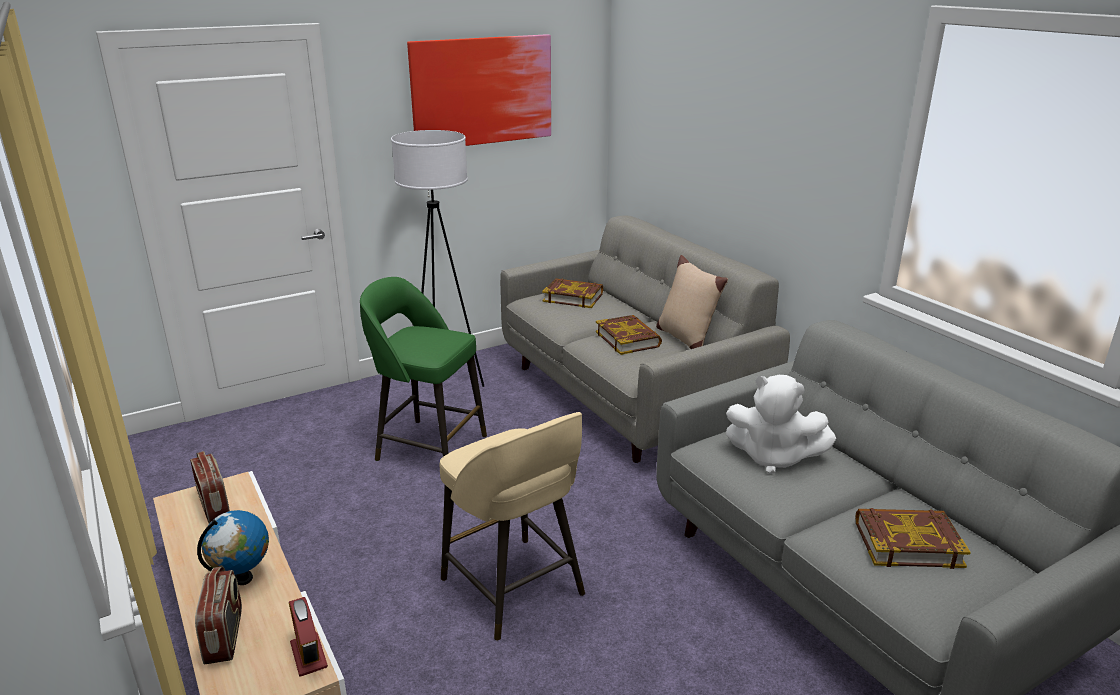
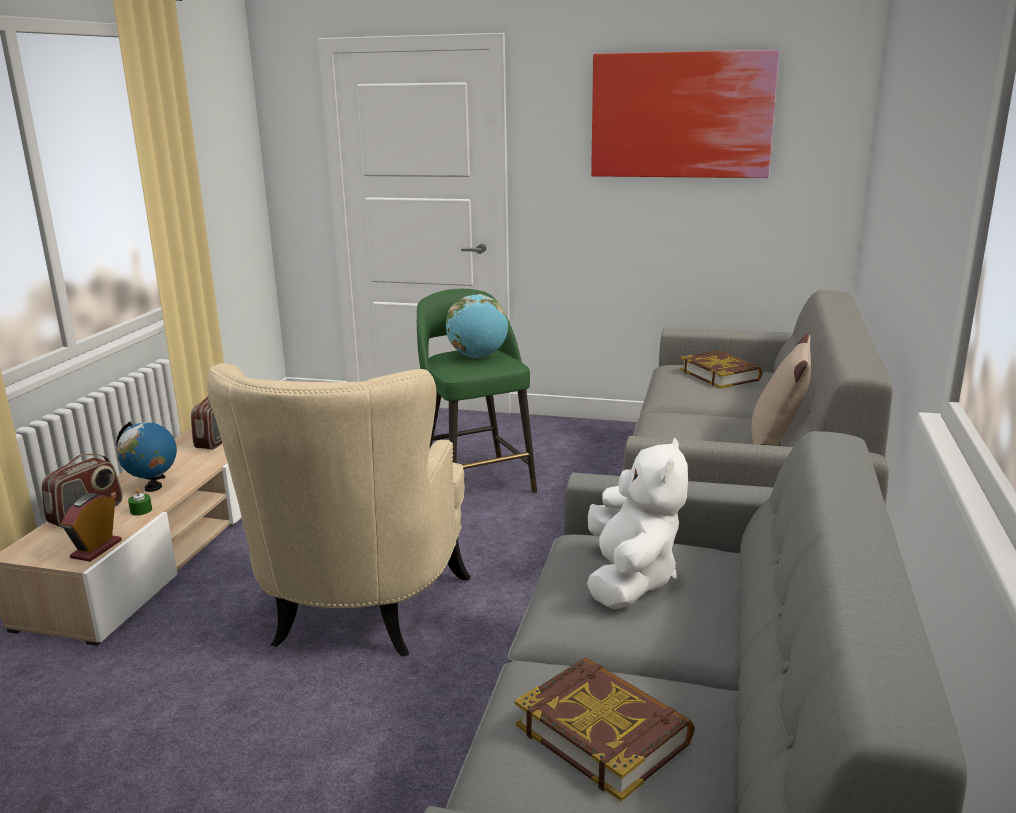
camera: 45 degrees right, 5 degrees down
(277, 602) = (141, 510): none -> green candle
(425, 337) = (478, 356): none -> globe
(445, 383) = (572, 439): white floor lamp -> none
(514, 589) = (357, 615): beige stool -> beige armchair
(628, 339) = (701, 424): book -> none
(773, 457) = (629, 579): white plush toy -> white plush toy turned 150 degrees counterclockwise

